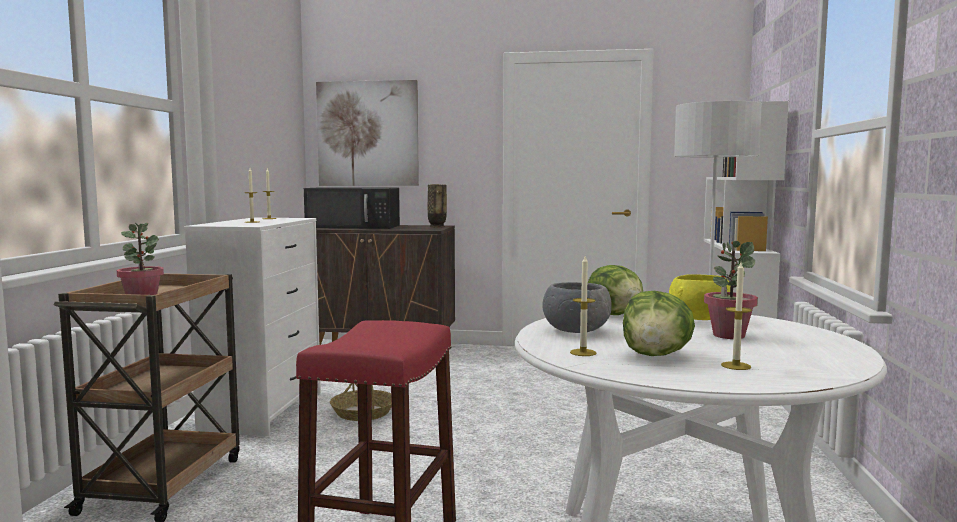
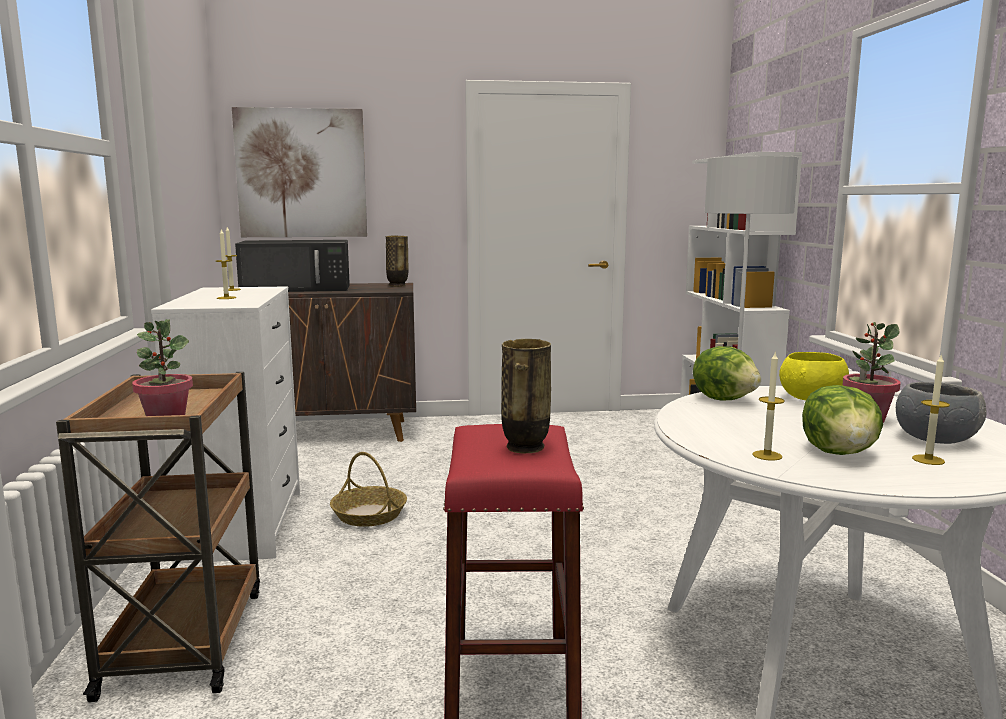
camera: 15 degrees left, 5 degrees up
(392, 337) = (526, 448): none -> vase
(576, 331) = (718, 425): grey bowl -> grey bowl (935, 439)

